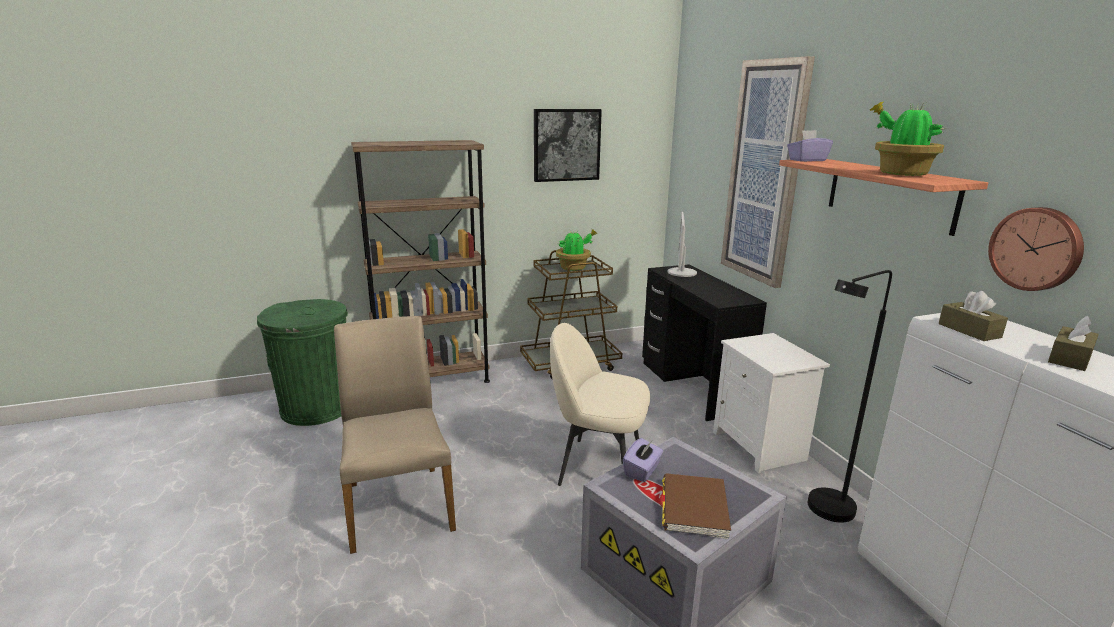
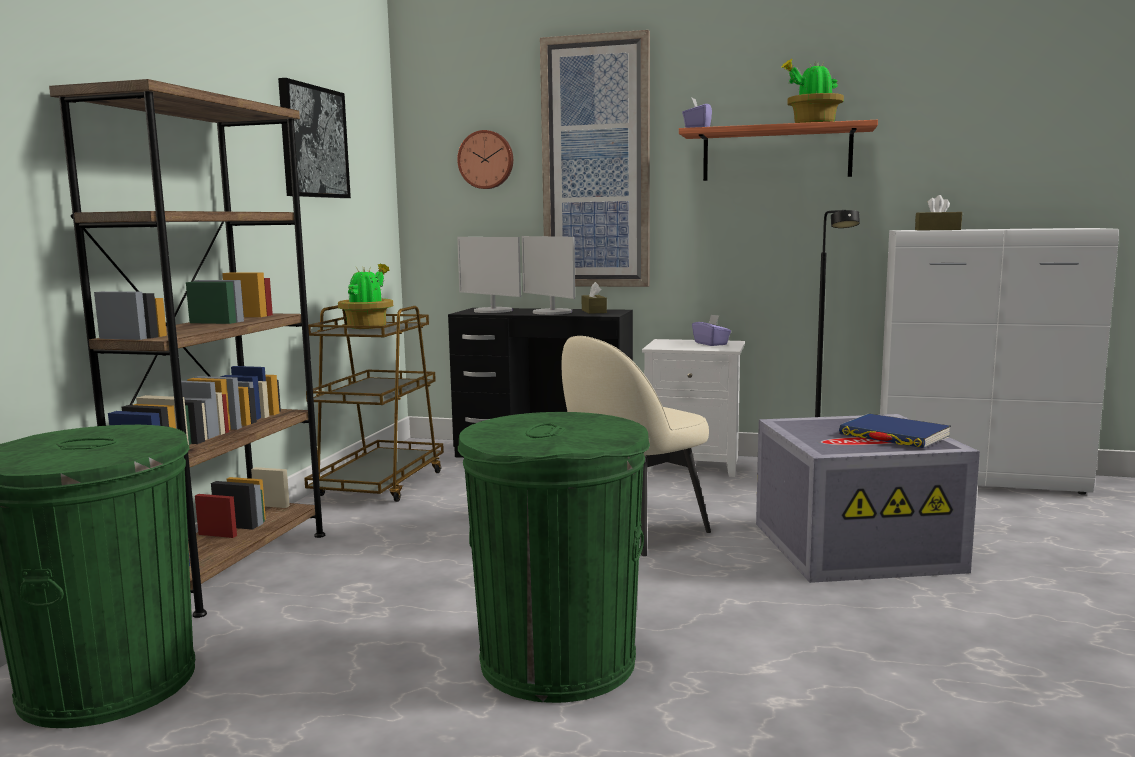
camera: 55 degrees left, 10 degrees down
(398, 505) = (557, 660): beige chair -> green trash can
(642, 471) = (812, 437): purple tissue box -> purple tissue box (711, 344)
(694, 508) = (893, 436): brown book -> blue book
(703, 287) = (552, 312): none -> monitor
(1036, 249) = (924, 169): wall clock -> wall clock (486, 160)
(1069, 358) = (1003, 229): brown tissue box -> brown tissue box (594, 311)

